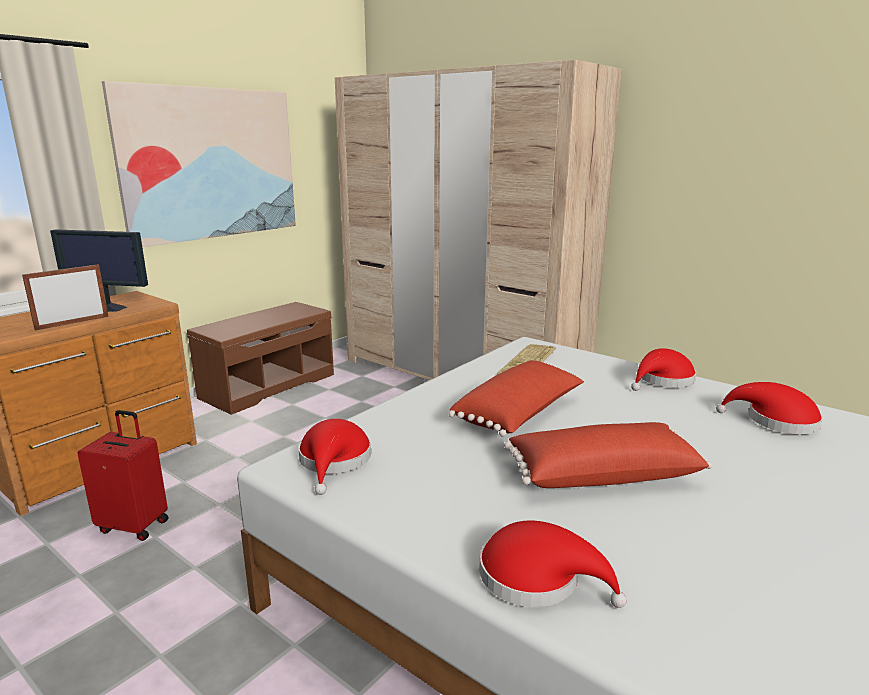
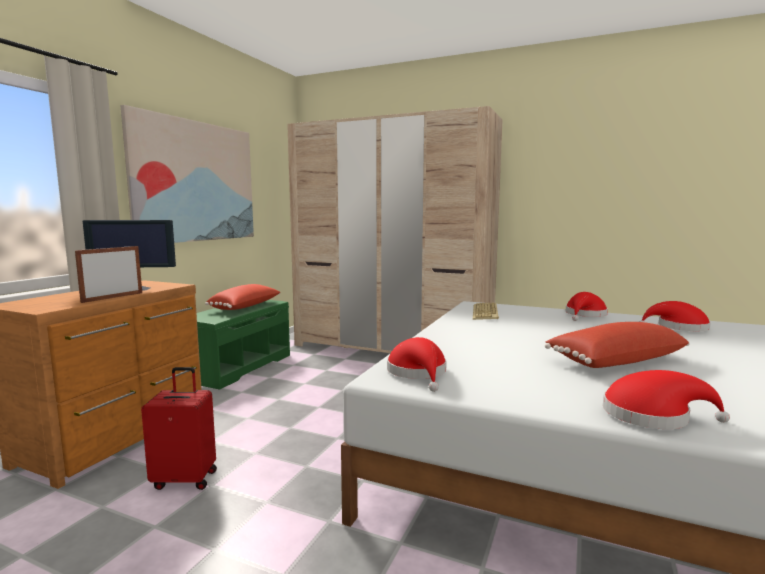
camera: 15 degrees left, 10 degrees down
(268, 385) = (239, 367): brown bench -> green bench
(520, 415) = (518, 337): red pillow -> red pillow (246, 307)

